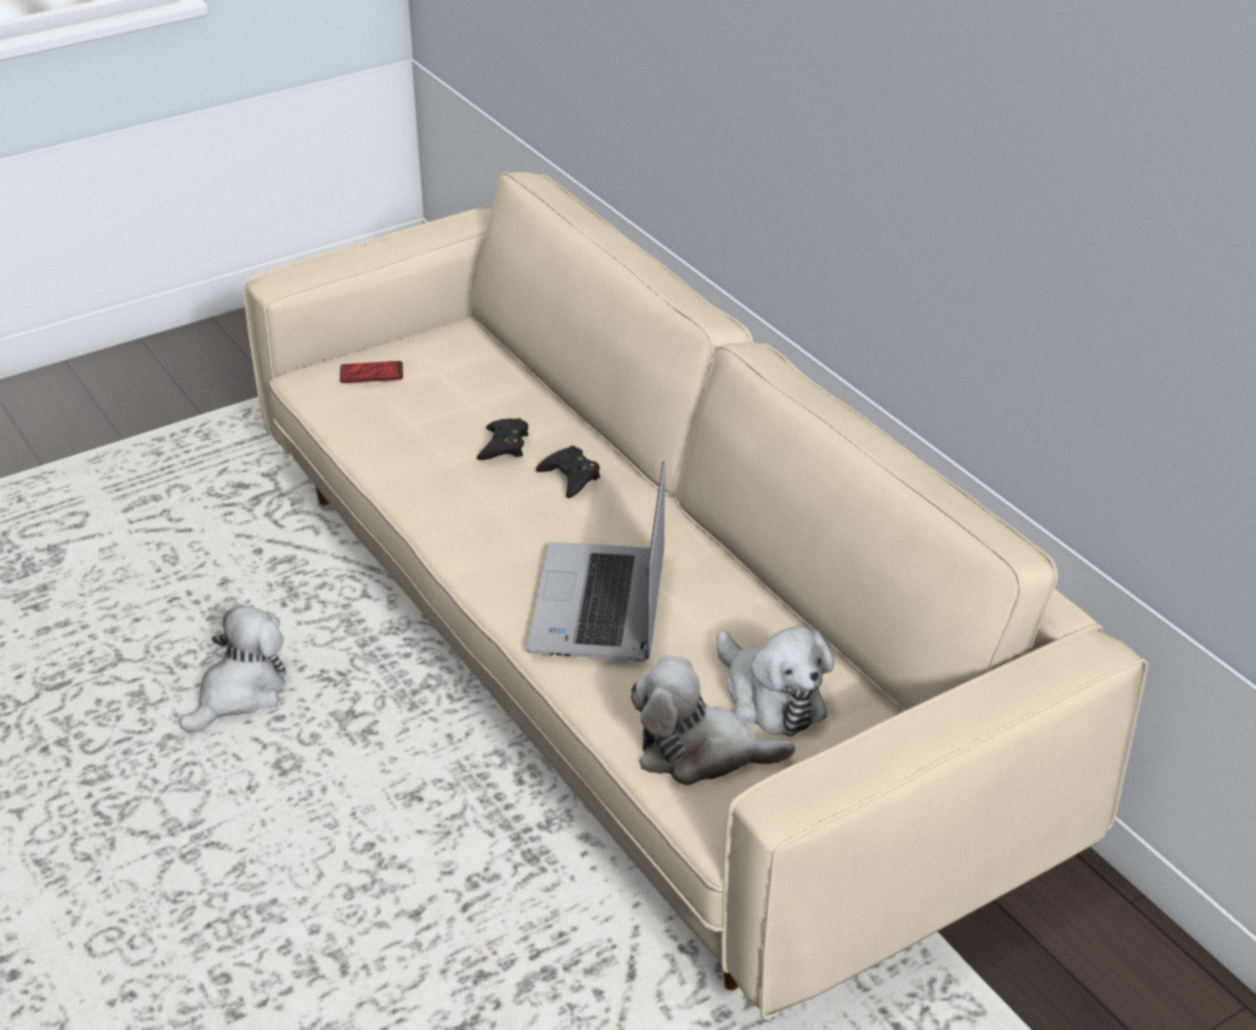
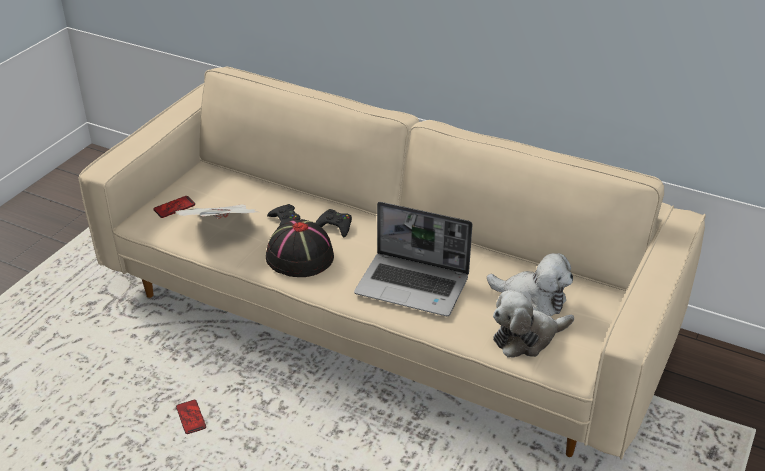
camera: 30 degrees left, 0 degrees up
(240, 694) = (191, 417): plush toy -> phone
(409, 425) = (222, 228): none -> newspaper
(475, 504) = (299, 257): none -> black hat
(601, 607) = (414, 286): laptop -> laptop turned 45 degrees counterclockwise

